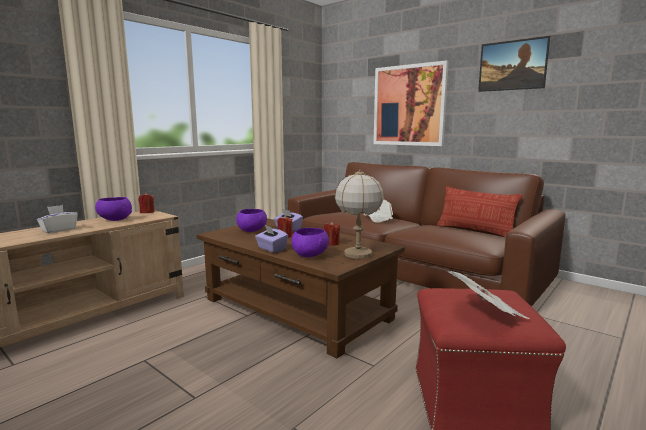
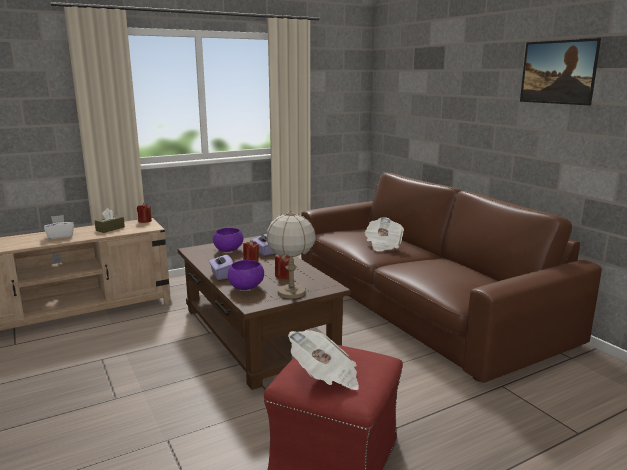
camera: 20 degrees right, 5 degrees up
(114, 220) = (110, 229): purple bowl -> brown tissue box
(409, 105) = (451, 110): picture -> none
(475, 231) = (484, 275): pillow -> none

